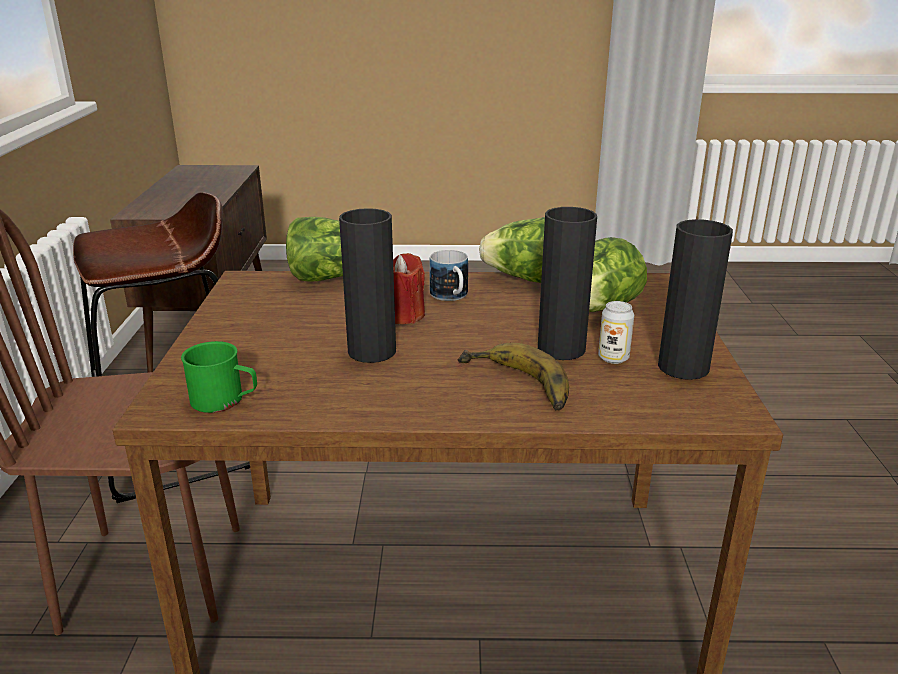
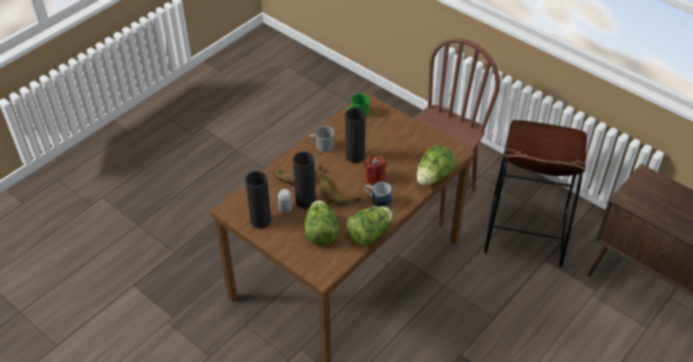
camera: 130 degrees right, 20 degrees up
(392, 396) = (321, 145): none -> grey mug
(485, 330) = (339, 191): none -> banana

